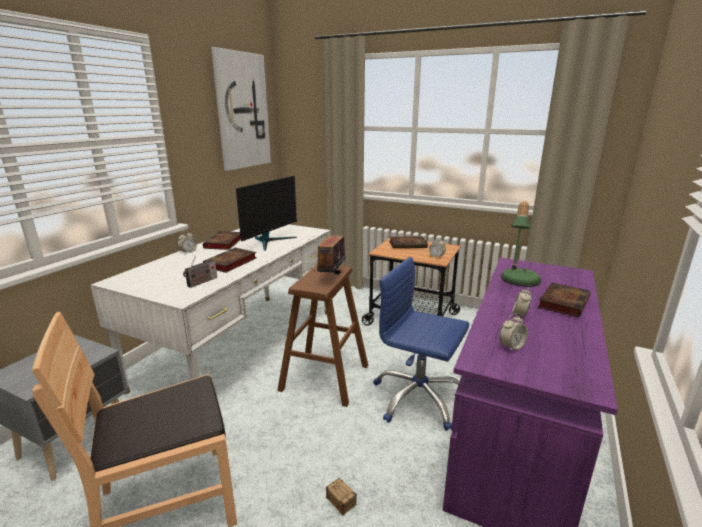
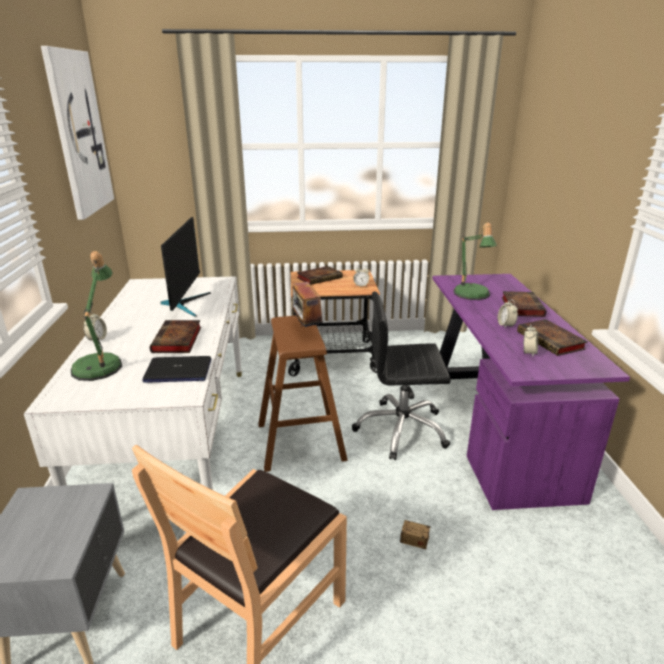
camera: 30 degrees left, 5 degrees up
(168, 267) = (101, 364): none -> table lamp
(201, 282) = (178, 371): radio -> laptop
(224, 243) = (129, 318): book -> book (552, 341)
(418, 398) = (401, 430): blue office chair -> black office chair

